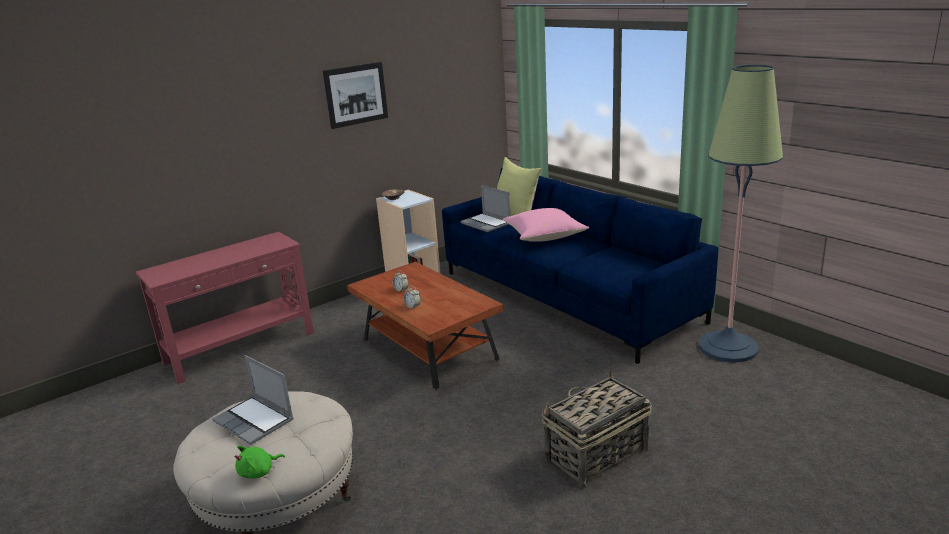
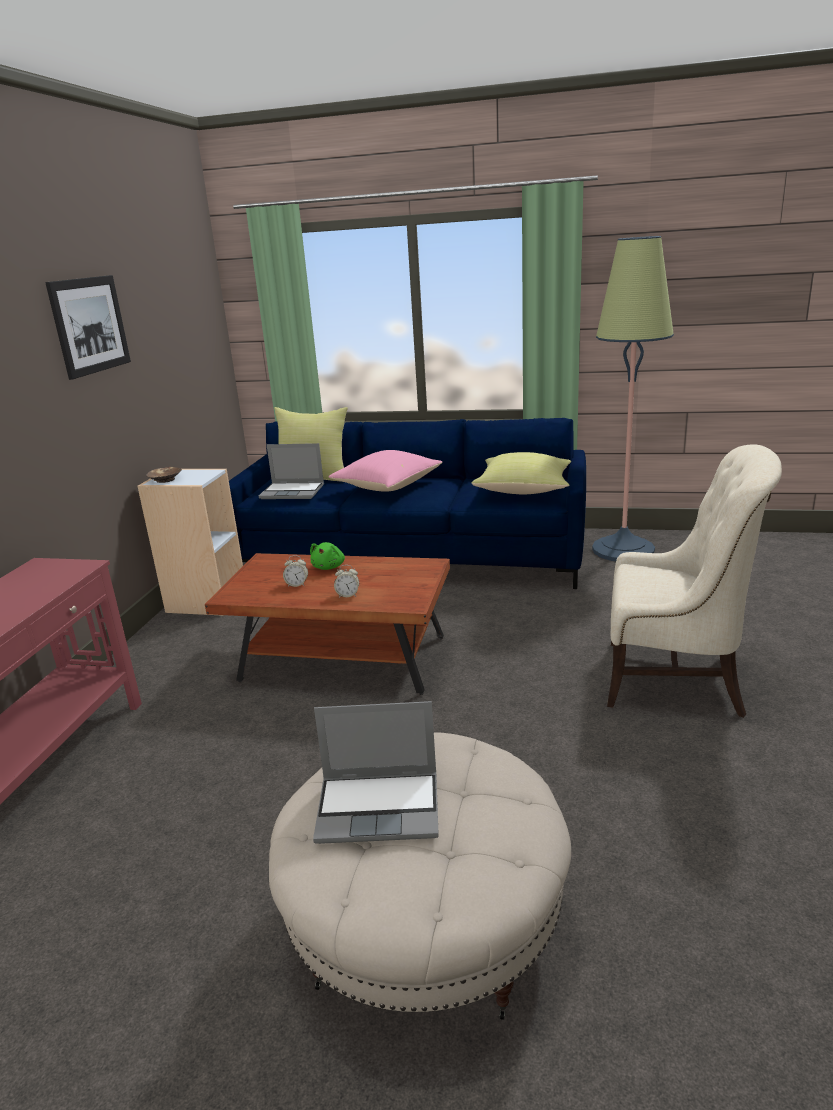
camera: 40 degrees left, 0 degrees up
(259, 472) = (509, 863): green plush toy -> green plush toy (329, 567)
(595, 455) = (675, 678): basket -> beige armchair
(625, 268) = (524, 490): none -> yellow pillow

